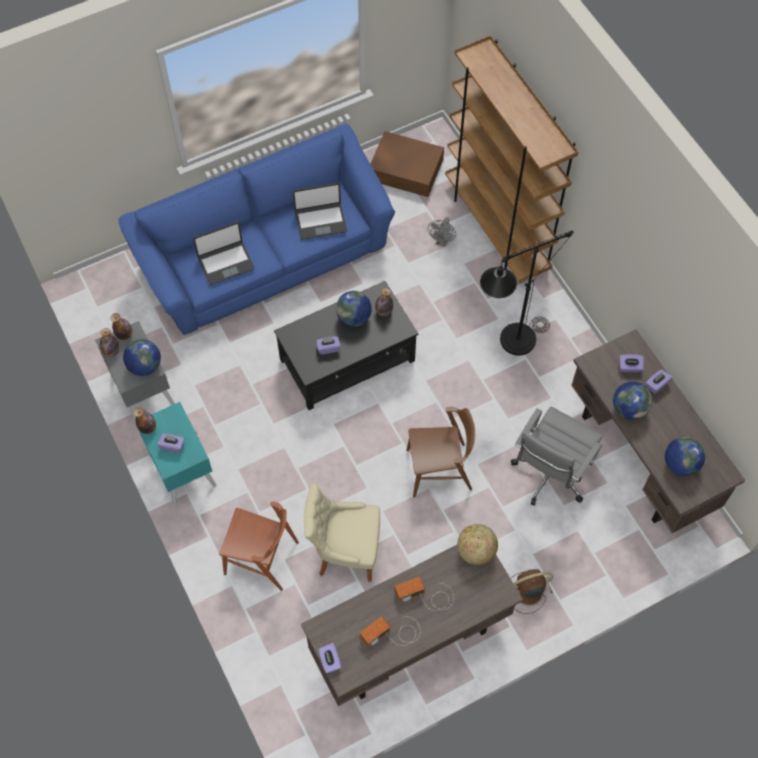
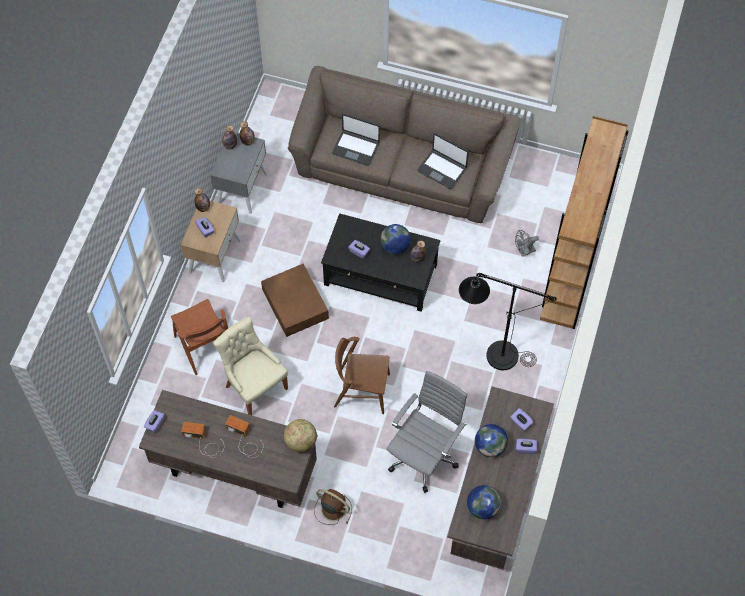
camera: 45 degrees right, 0 degrees up
(145, 366) = (239, 170): globe -> none
(182, 470) = (215, 255): turquoise nightstand -> beige nightstand
(265, 255) = (401, 166): blue sofa -> brown sofa
(405, 169) = (554, 184): brown storage box -> brown storage box (295, 303)
(439, 470) = (361, 390): brown chair -> brown chair turned 150 degrees clockwise
(549, 476) = (424, 455): grey office chair -> grey office chair turned 135 degrees clockwise

